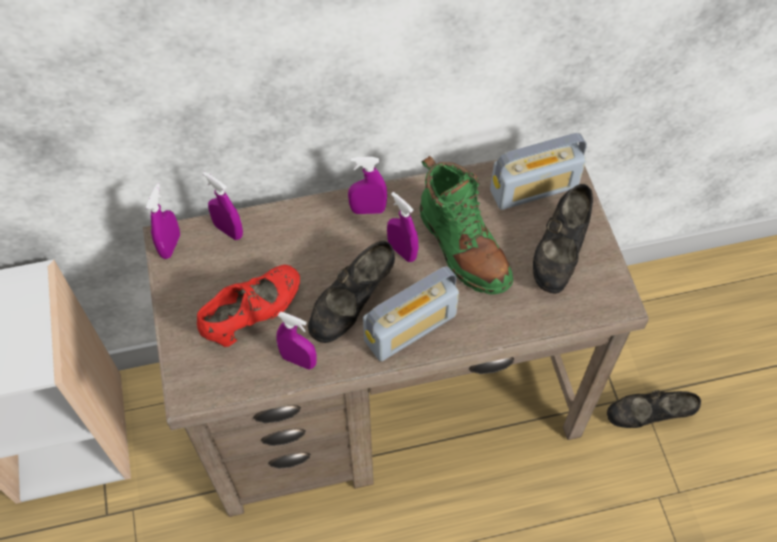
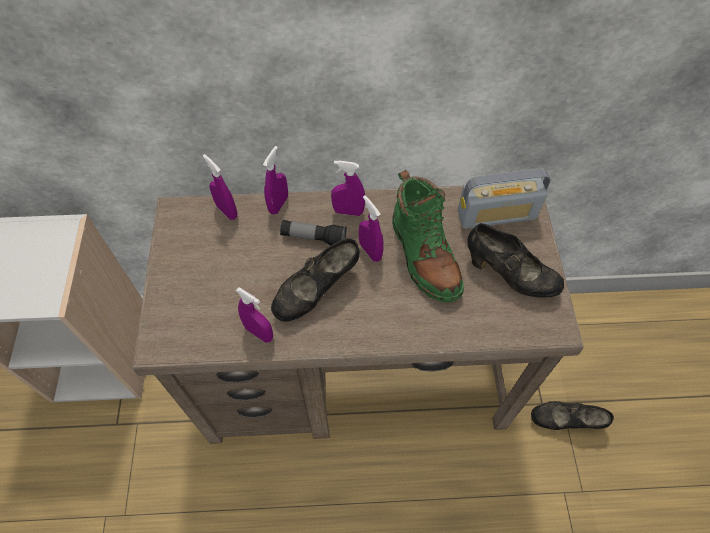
camera: 10 degrees right, 0 degrees up
(170, 246) = (175, 216): purple spray bottle -> purple spray bottle (278, 204)
(254, 314) = (230, 286): red shoe -> none
(335, 246) = (313, 237): none -> flashlight
(410, 328) = (363, 320): radio -> none
(559, 253) = (509, 275): black shoe -> black shoe turned 90 degrees counterclockwise

